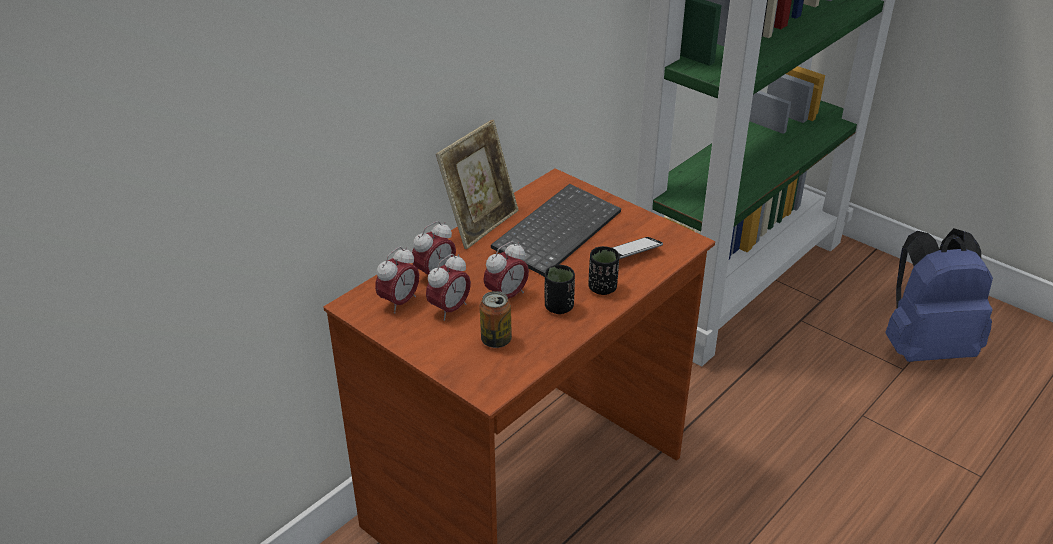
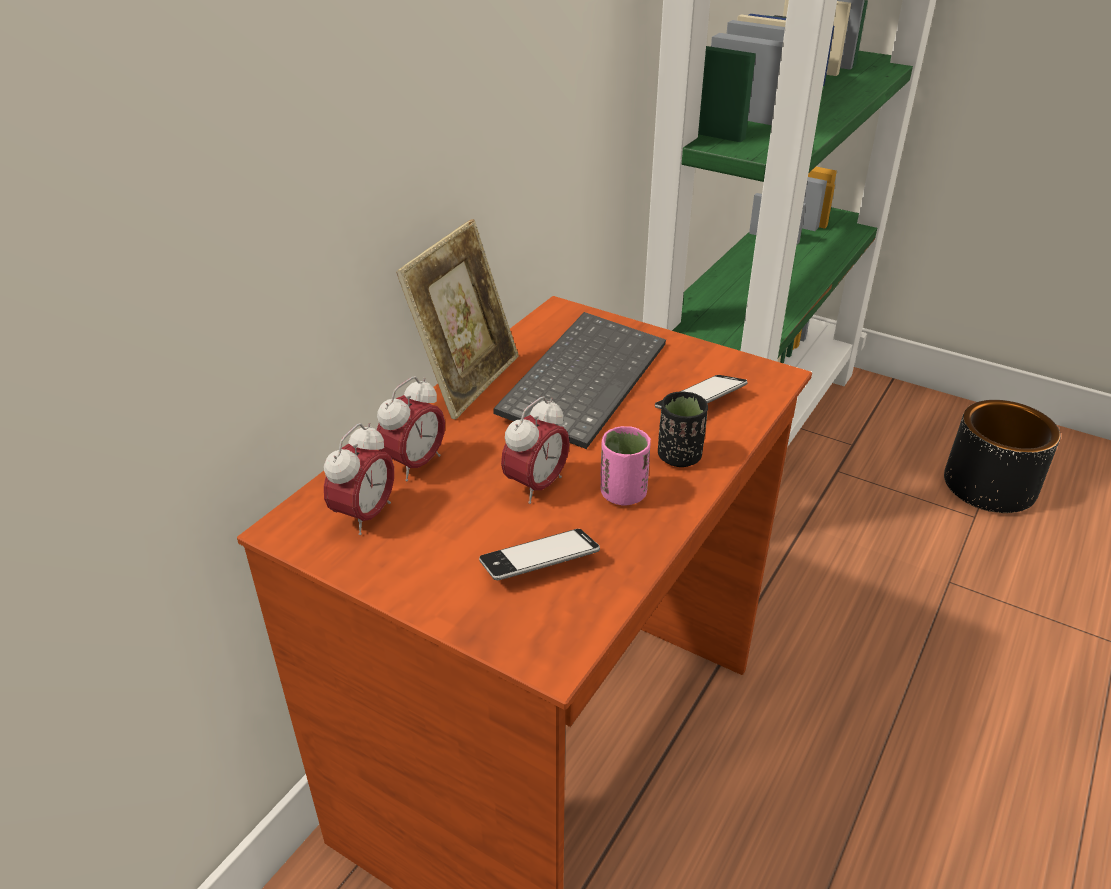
camera: 10 degrees left, 0 degrees up
(449, 309) = (450, 518): alarm clock -> none
(496, 340) = (539, 562): can -> phone
(559, 307) = (623, 494): black cup -> pink cup
(924, 347) = (988, 487): blue backpack -> black planter

